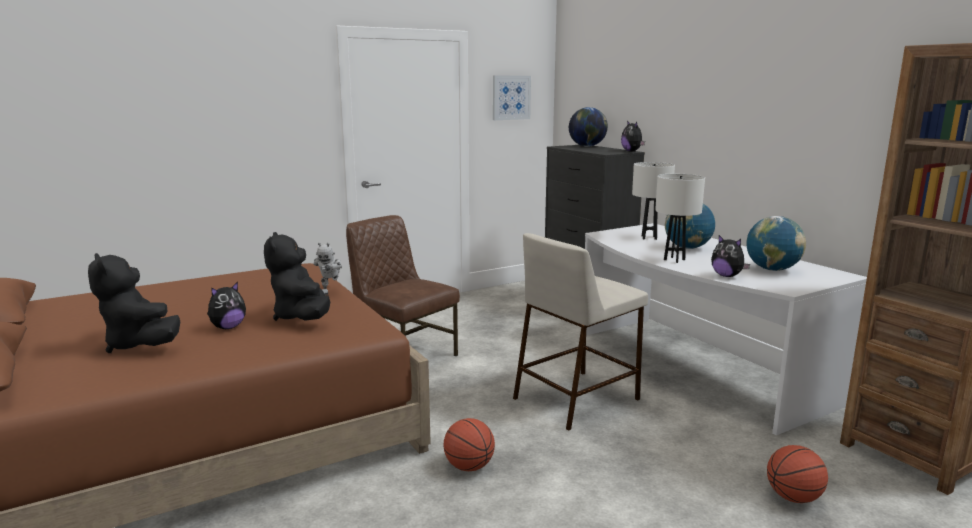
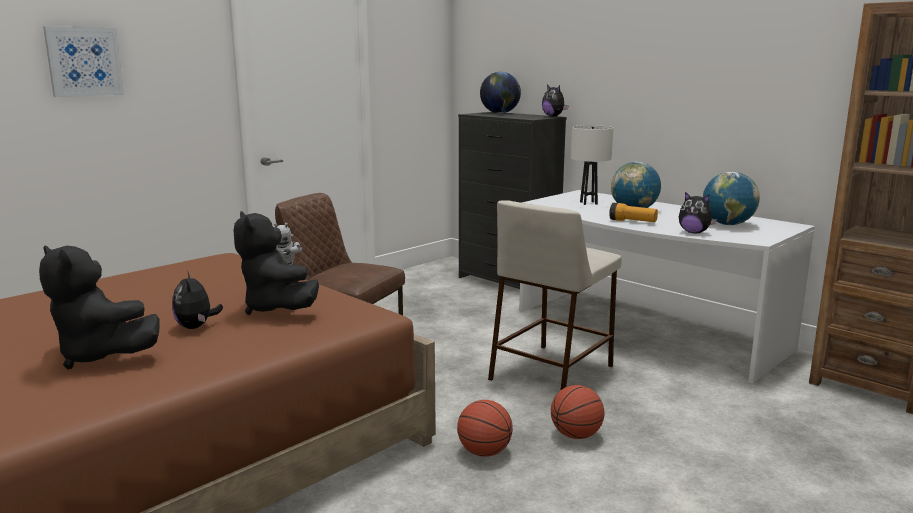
camera: 15 degrees left, 0 degrees up
(228, 327) = (196, 327): plush toy -> plush toy turned 135 degrees clockwise
(511, 97) = (410, 62): picture -> picture (84, 62)
(674, 260) = (632, 221): white table lamp -> flashlight
(793, 497) = (798, 436): basketball -> basketball (576, 435)

